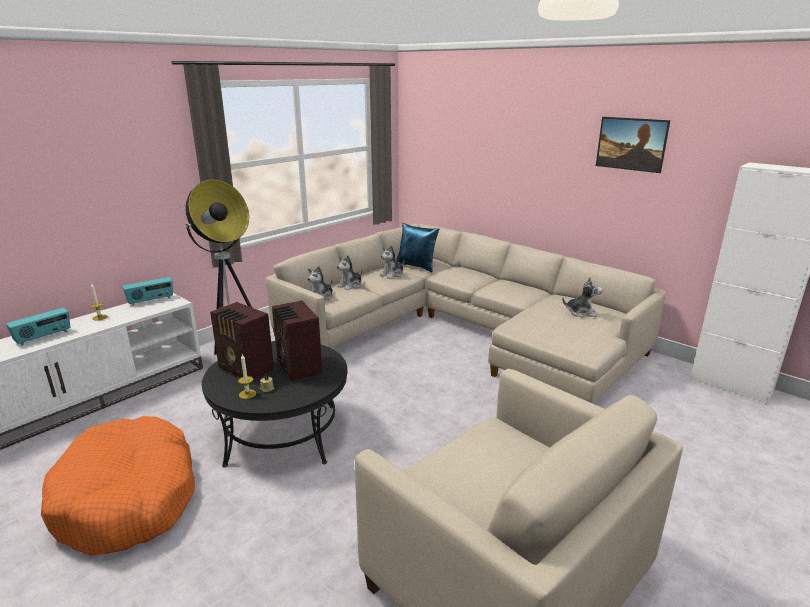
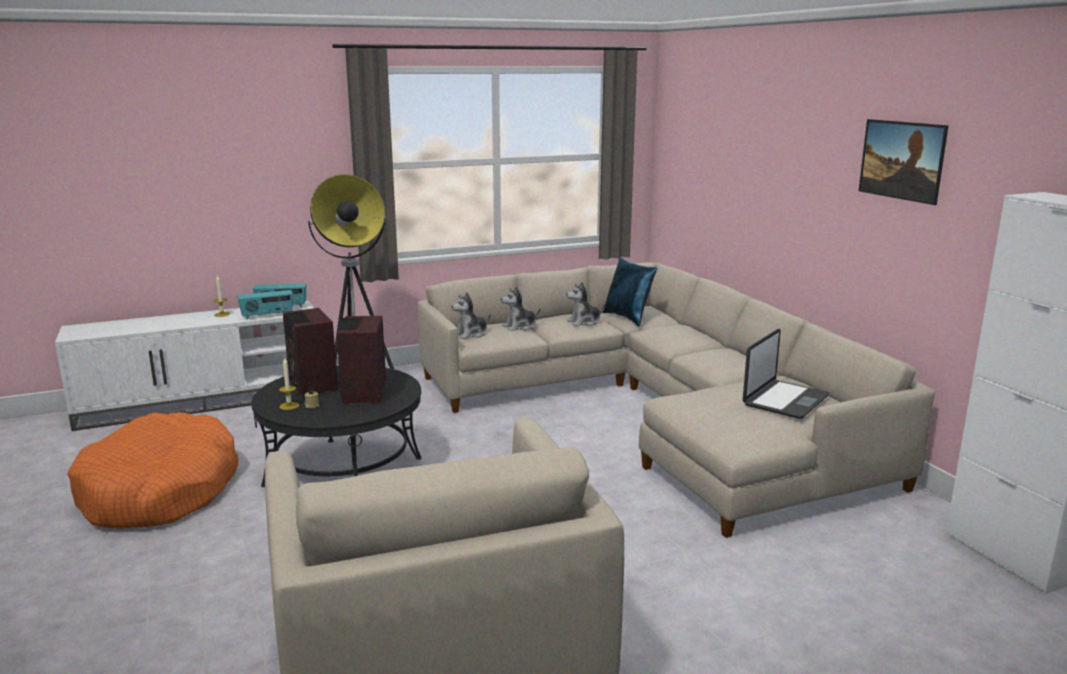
camera: 25 degrees right, 5 degrees down
(43, 337) = (160, 323): radio -> radio (267, 316)
(581, 312) = (784, 400): plush toy -> laptop

